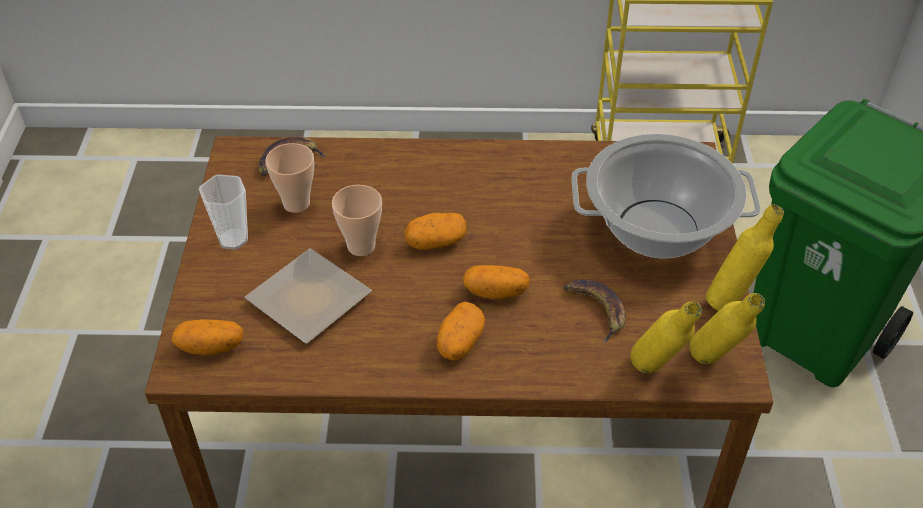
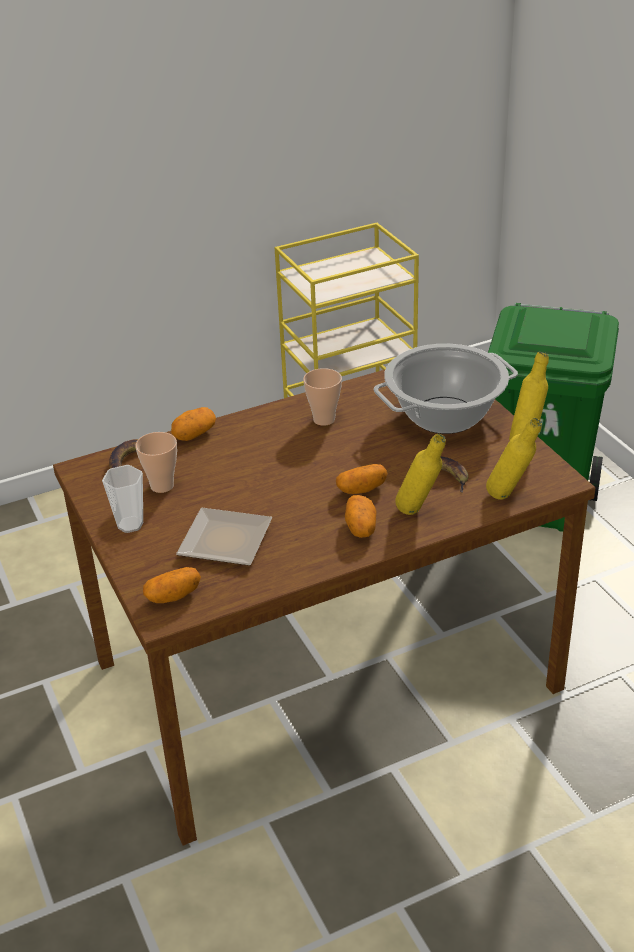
camera: 25 degrees left, 10 degrees down
(361, 246) = (237, 495): cup -> cup (324, 419)
(435, 242) = (292, 474): potato -> potato (194, 434)
(714, 365) = (543, 480): yellow bottle -> yellow bottle (419, 513)

